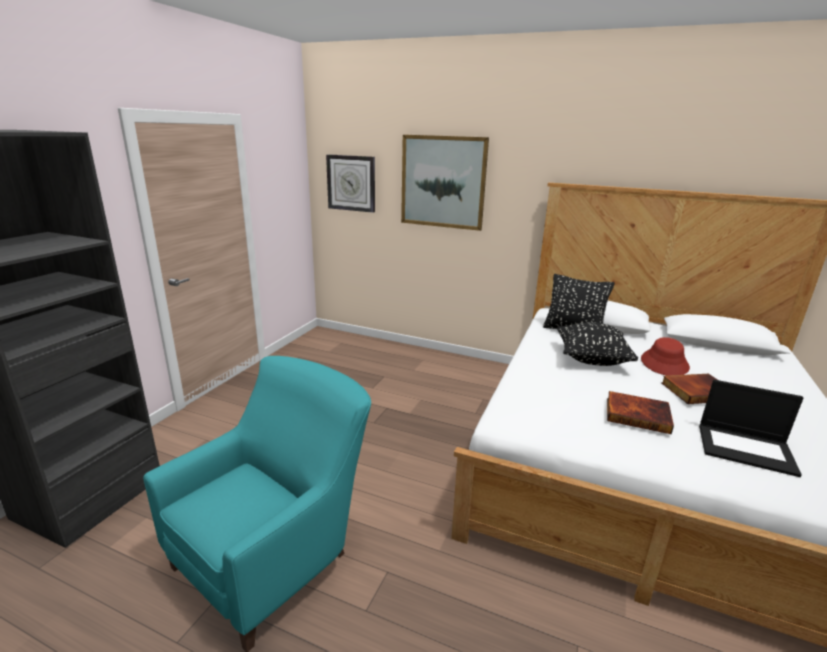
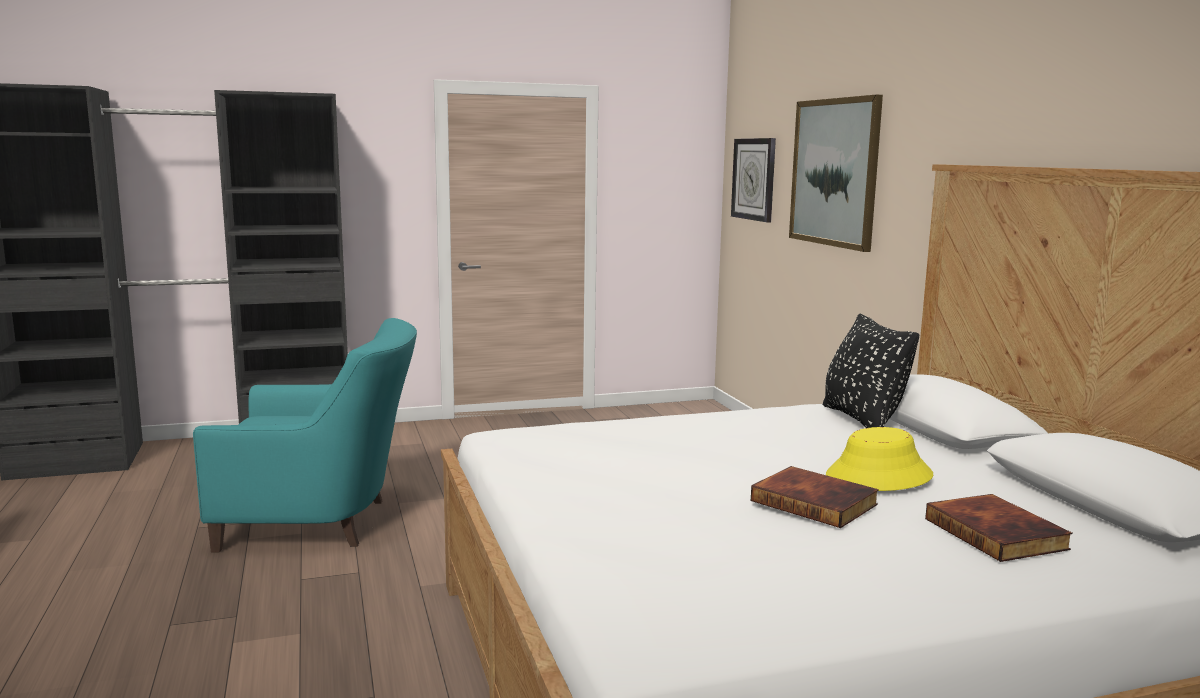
camera: 50 degrees right, 10 degrees down
(591, 359) = (776, 440): black pillow -> none
(637, 414) = (642, 476): book -> book (997, 533)
(664, 363) = (879, 476): red hat -> yellow hat
(746, 448) = (678, 545): laptop -> none

